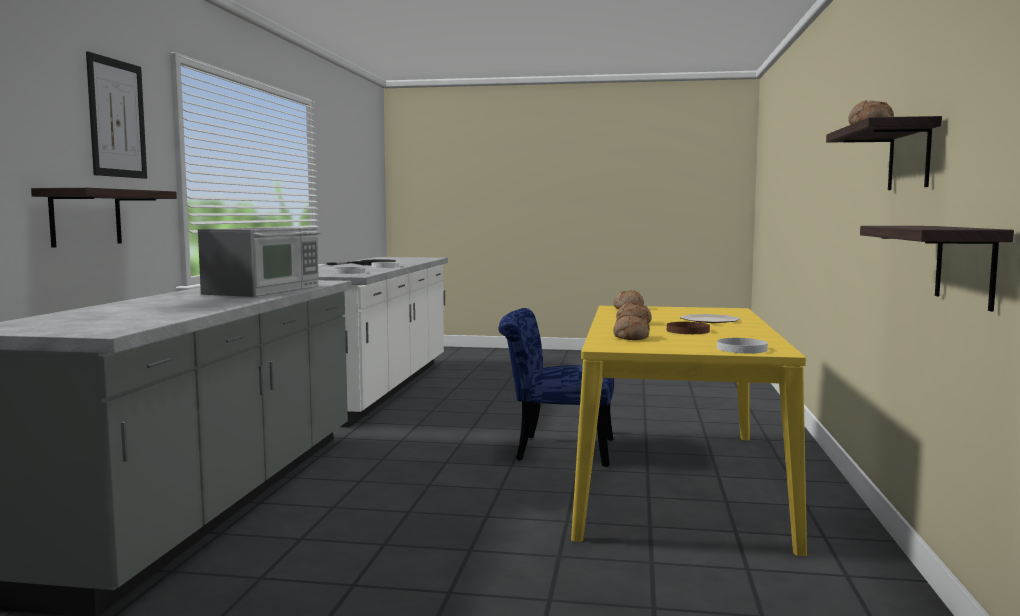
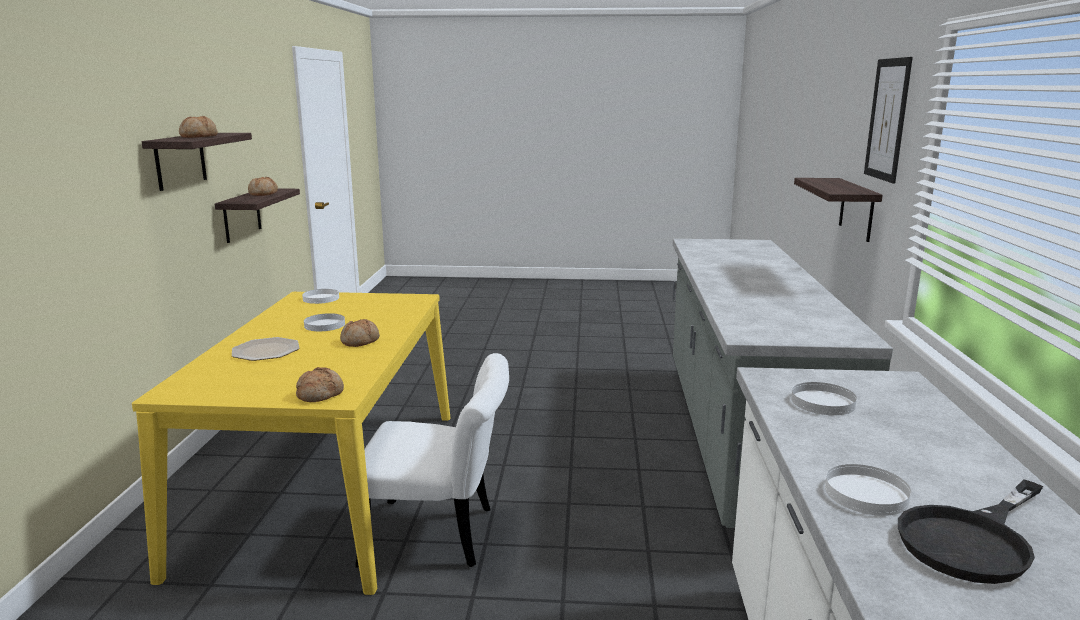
camera: 175 degrees right, 10 degrees up
(265, 290) = (750, 300): microwave -> none
(555, 450) = (441, 536): blue chair -> white chair
(630, 337) = (389, 312): bread -> bread (264, 194)
(688, 331) = (324, 325): brown plate -> white plate

